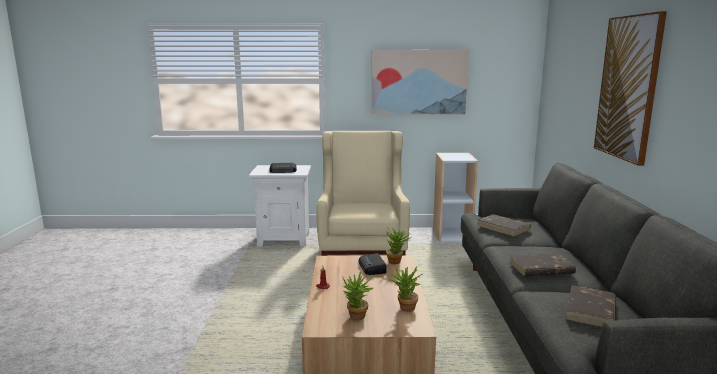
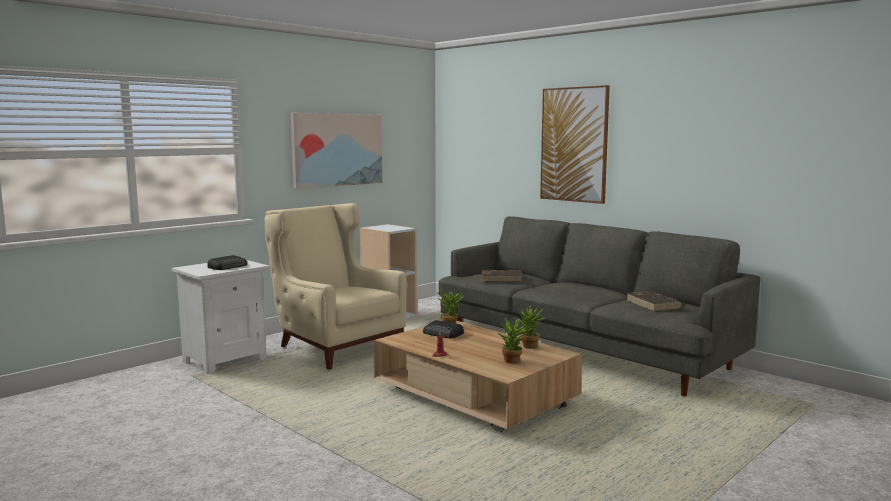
camera: 45 degrees left, 5 degrees down
(540, 268) = (582, 293): brown book -> none

